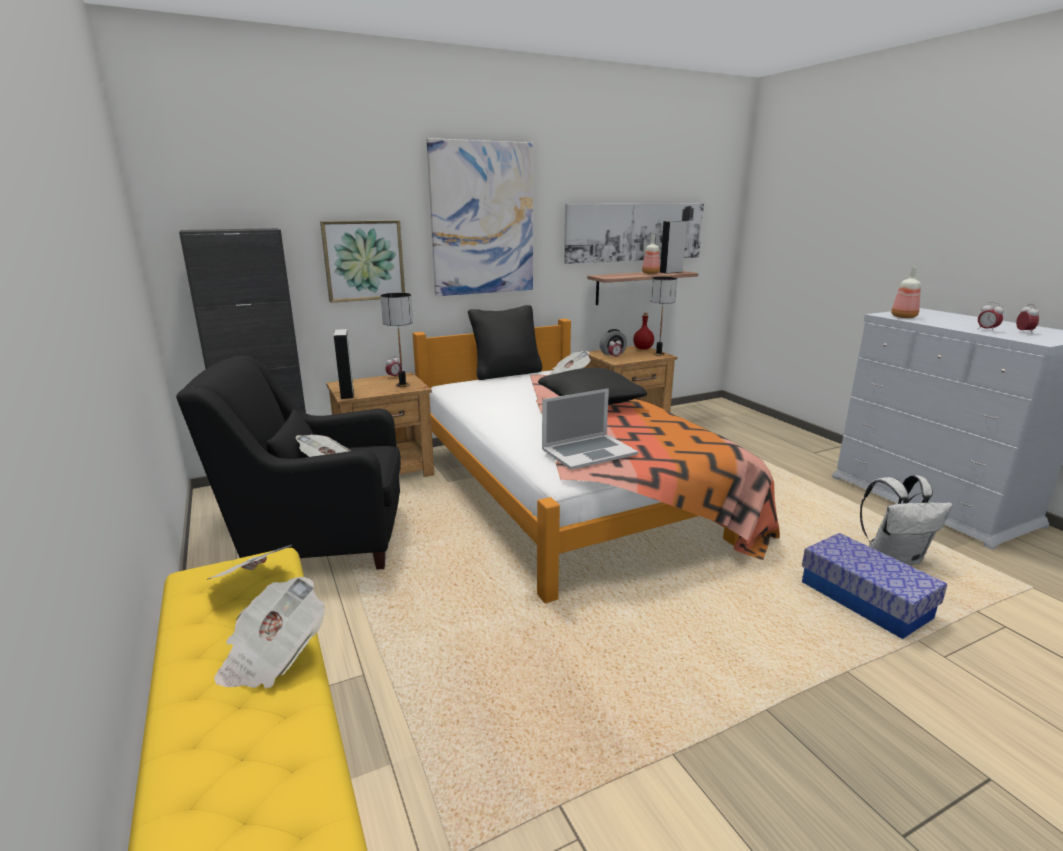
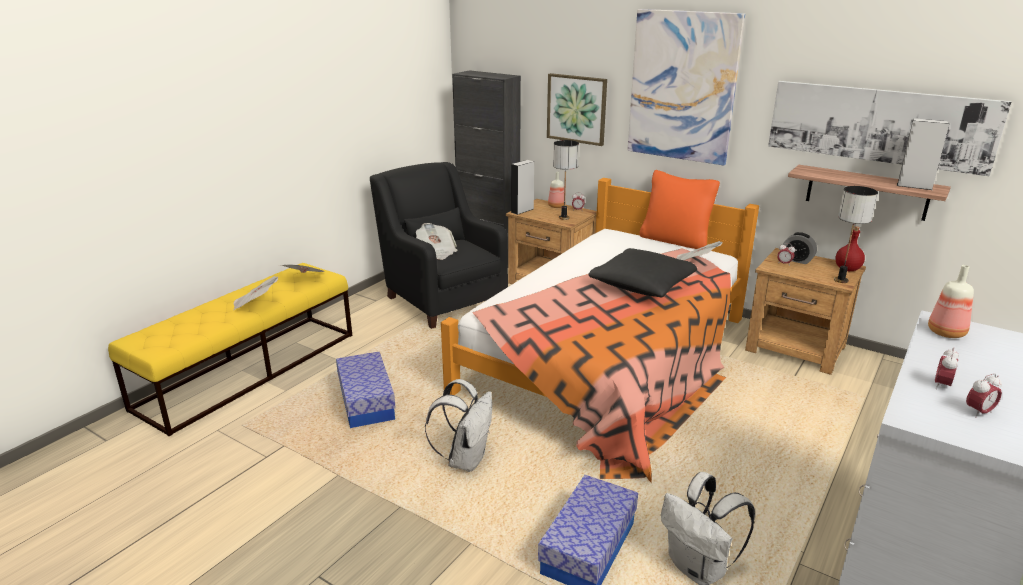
camera: 60 degrees right, 5 degrees up
(506, 373) = (675, 240): black pillow -> orange pillow
(509, 675) = (366, 402): none -> storage box
(588, 451) = (528, 309): laptop -> none
(650, 273) = (878, 180): bottle -> bottle (556, 206)
(691, 629) = (465, 459): none -> white backpack

